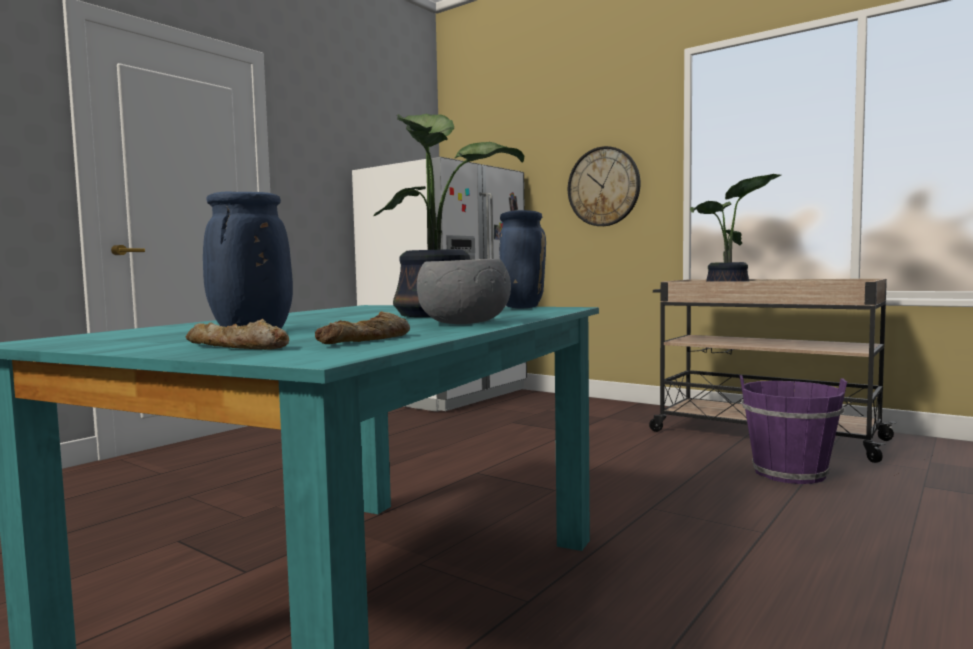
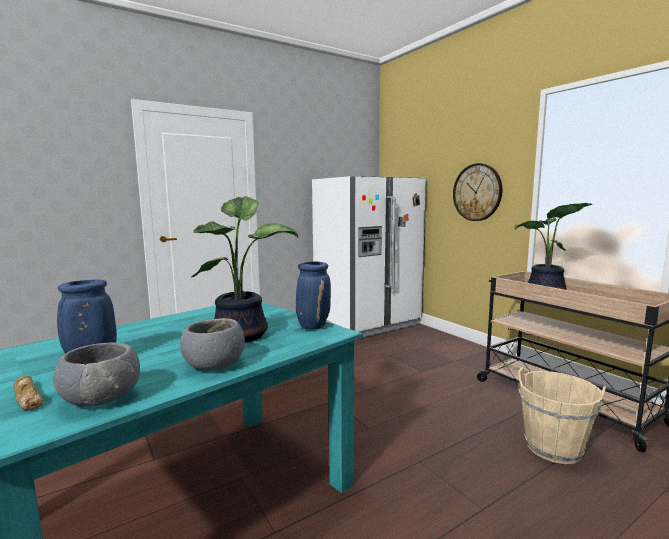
camera: 20 degrees right, 5 degrees up
(368, 340) = (101, 399): bread -> grey bowl
(789, 473) = (553, 448): purple bucket -> beige bucket

